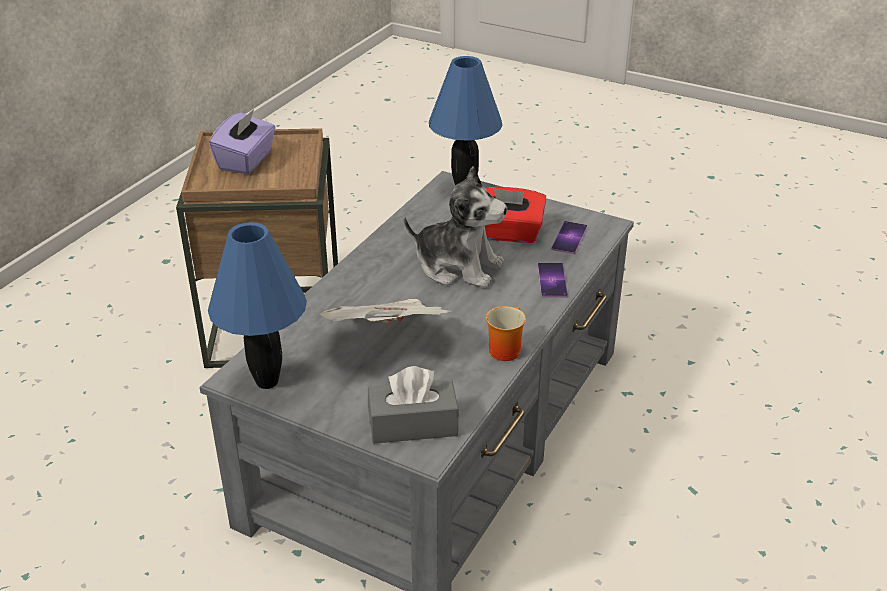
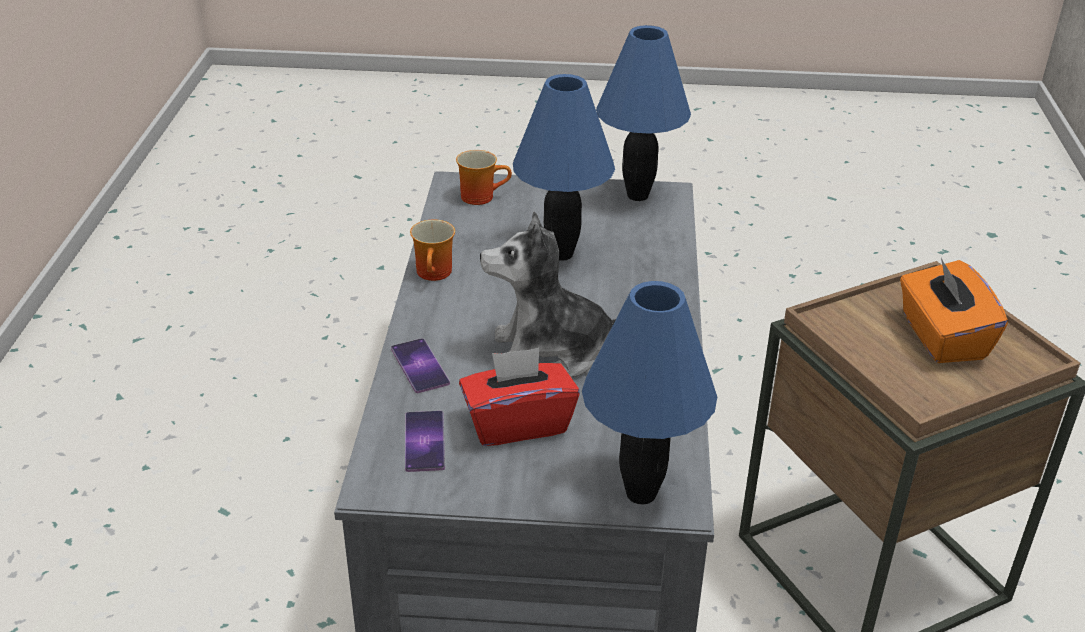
camera: 155 degrees right, 0 degrees up
(246, 161) = (941, 337): purple tissue box -> orange tissue box
(389, 338) = (562, 255): newspaper -> blue table lamp
(413, 424) = (481, 196): grey tissue box -> mug

